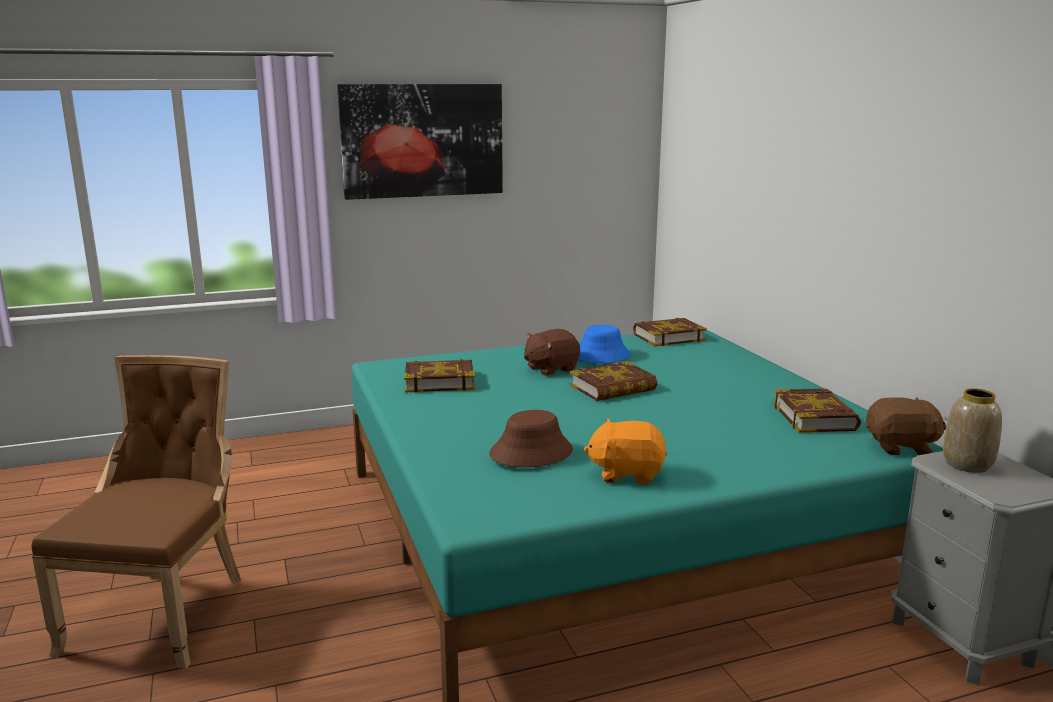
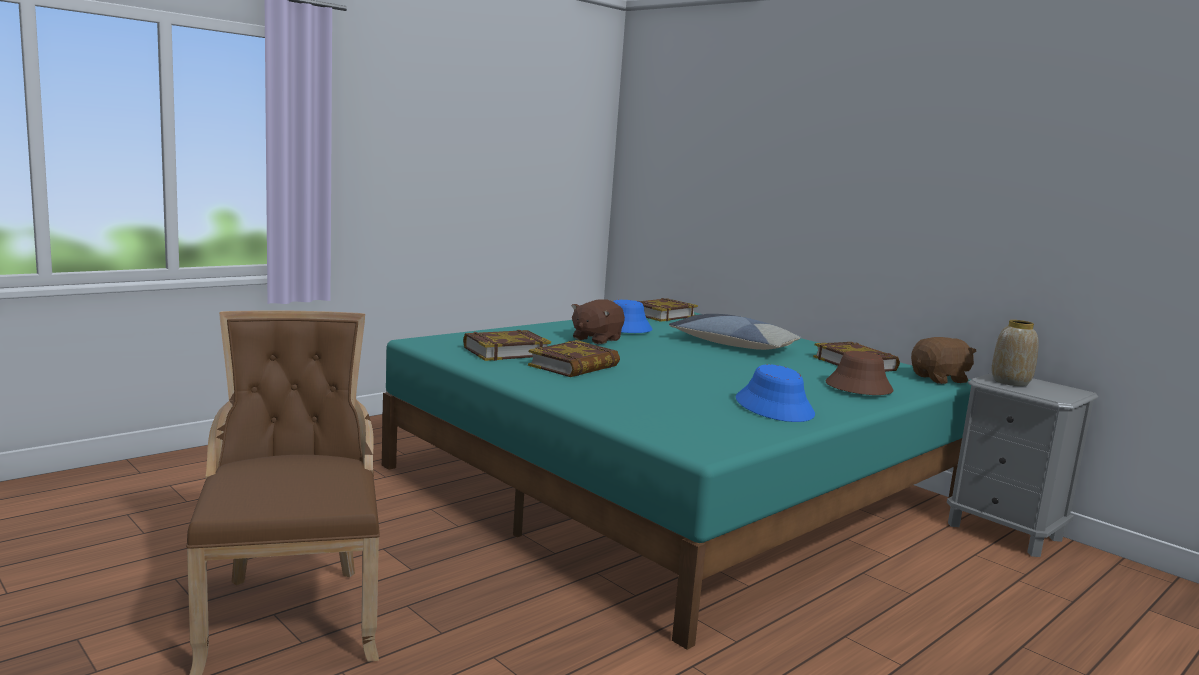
camera: 25 degrees left, 5 degrees down
(422, 140) = (418, 113): picture -> none
(531, 452) = (674, 398): brown hat -> brown hat (858, 387)
(613, 388) = (672, 351): book -> book (574, 366)
(626, 473) = (774, 407): orange plush toy -> blue hat
(695, 382) = (733, 345): none -> pillow

